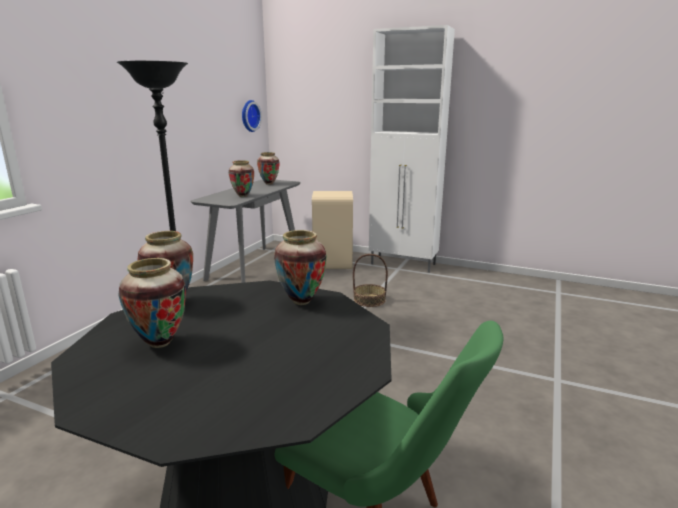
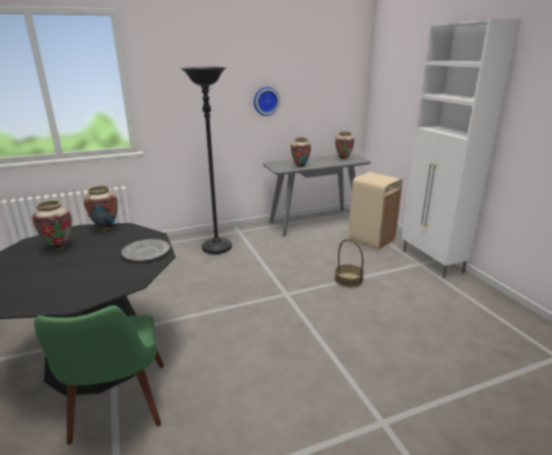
camera: 45 degrees right, 5 degrees up
(249, 116) = (343, 99): wall clock -> wall clock (266, 101)
(301, 301) = (146, 252): vase -> grey plate

